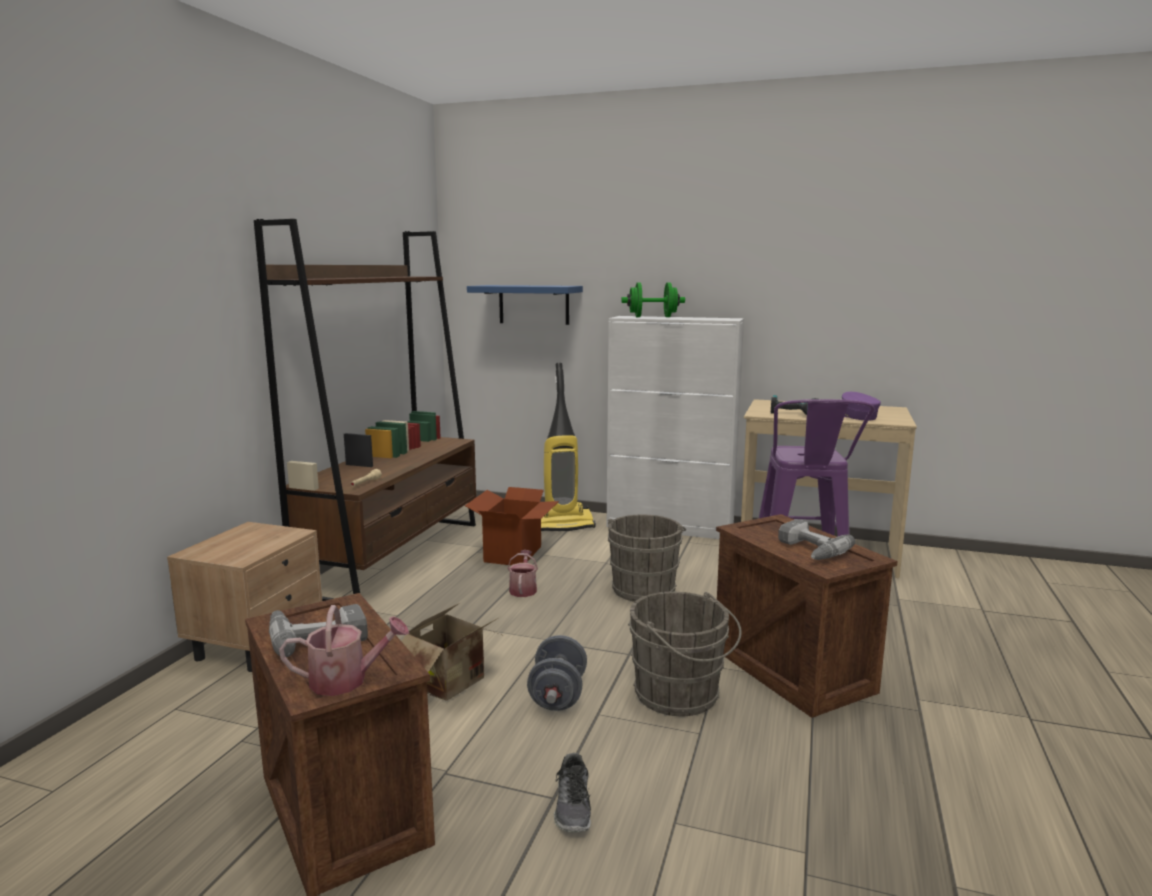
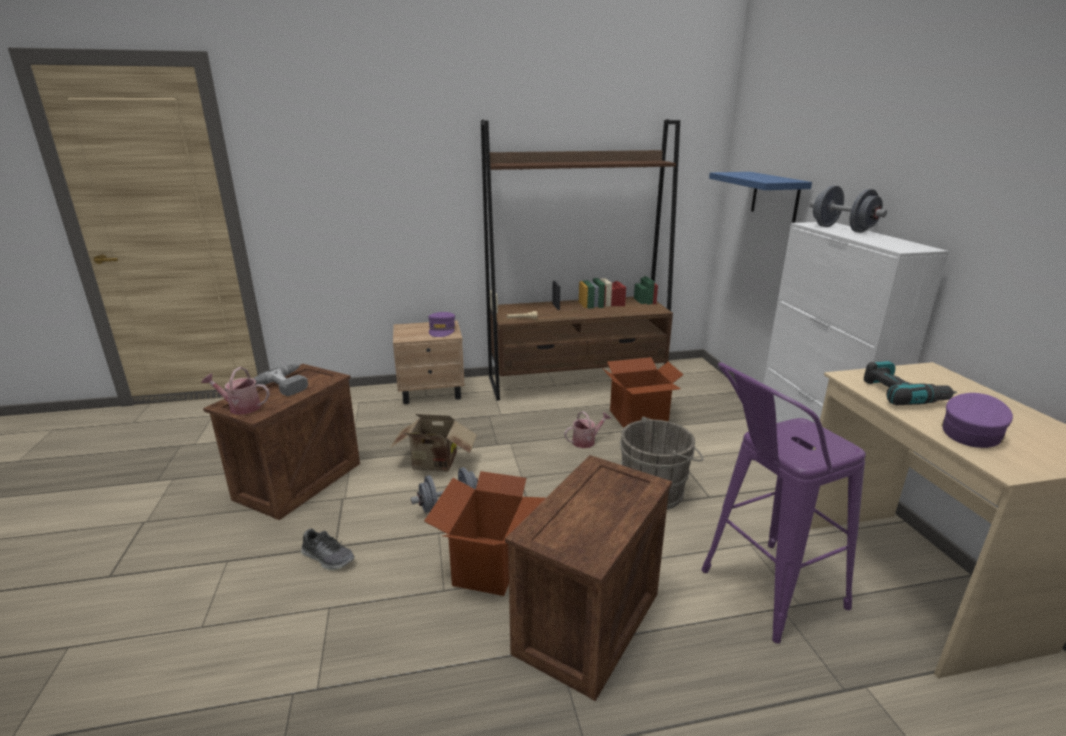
camera: 60 degrees right, 10 degrees up
(265, 534) = (442, 330): none -> purple cap
(347, 680) = (240, 407): watering can -> watering can turned 135 degrees clockwise
(564, 524) = (726, 415): vacuum cleaner -> none
(573, 808) = (328, 557): shoe -> shoe turned 120 degrees counterclockwise
(652, 317) = (842, 229): green dumbbell -> grey dumbbell
(681, 696) = (490, 565): grey bucket -> cardboard box
(808, 550) = (575, 515): power drill -> none

